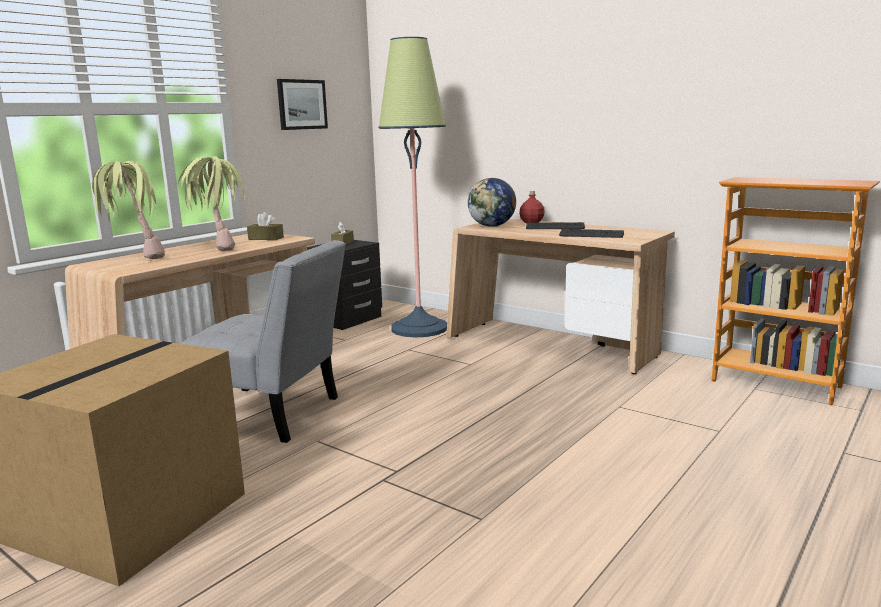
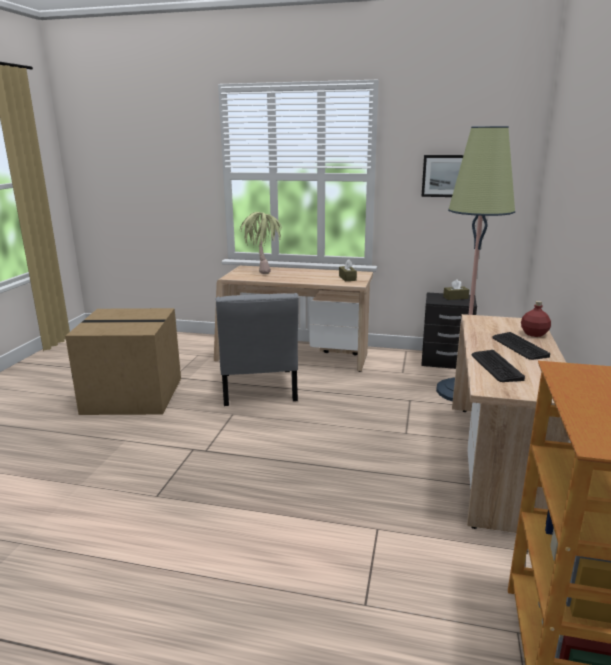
camera: 65 degrees right, 5 degrees up
(220, 247) = (308, 276): potted plant -> none
(492, 226) = (487, 323): globe -> none

